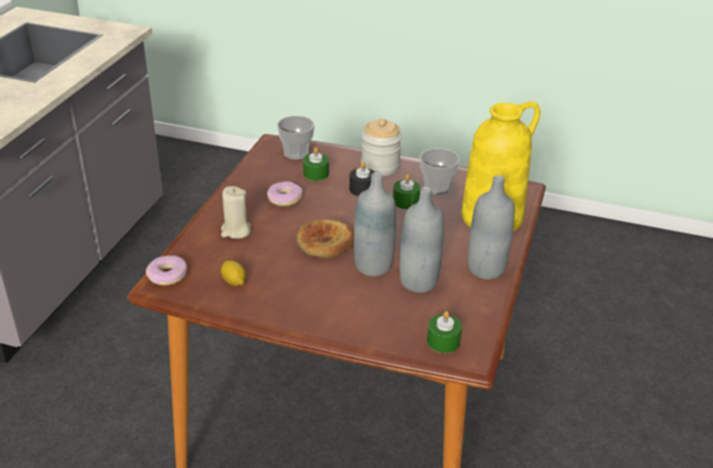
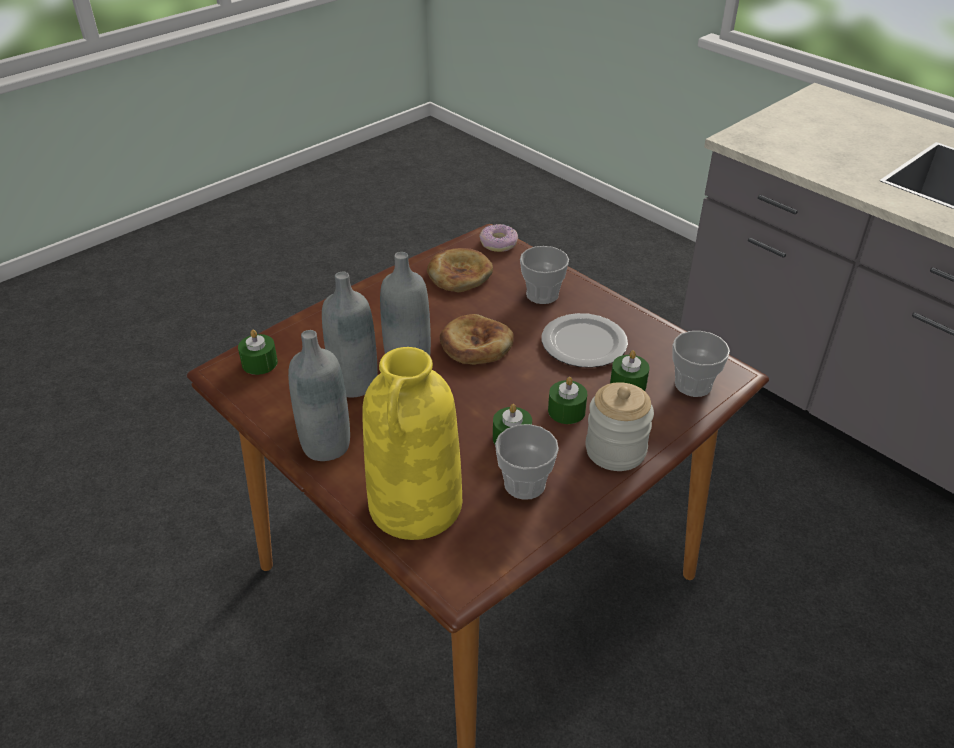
camera: 120 degrees right, 5 degrees up
(234, 281) = (459, 274): lemon -> bread
(236, 231) = (542, 294): beige candle -> cup
(284, 198) = (584, 343): donut -> plate
(362, 189) = (566, 411): black candle -> green candle

